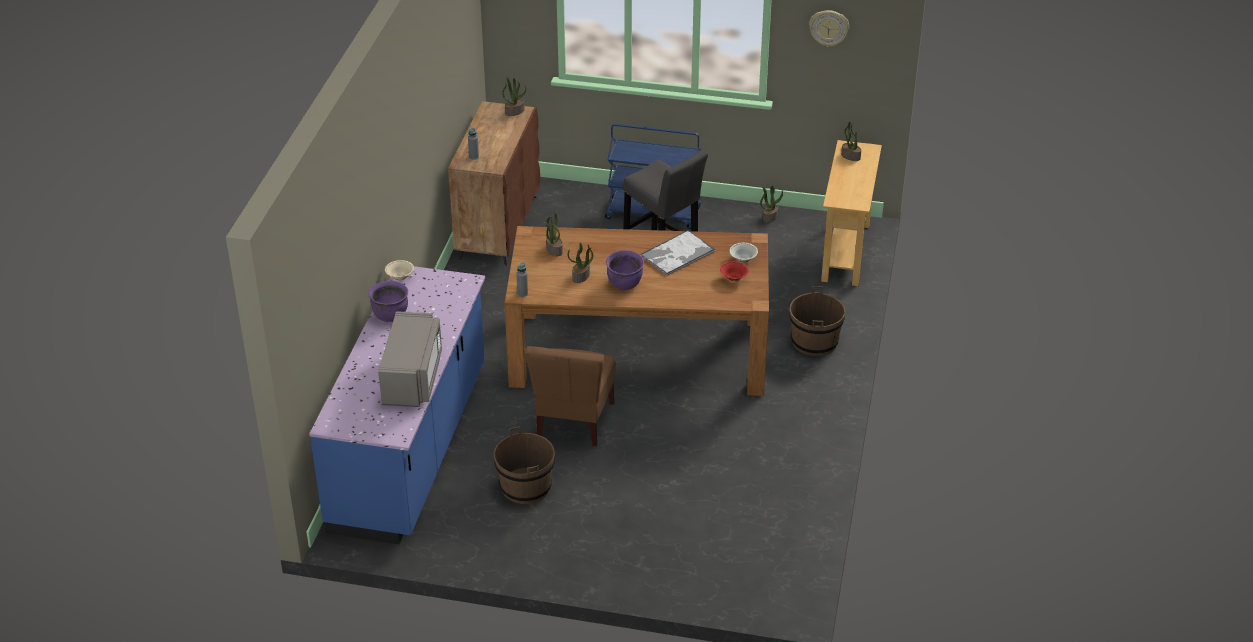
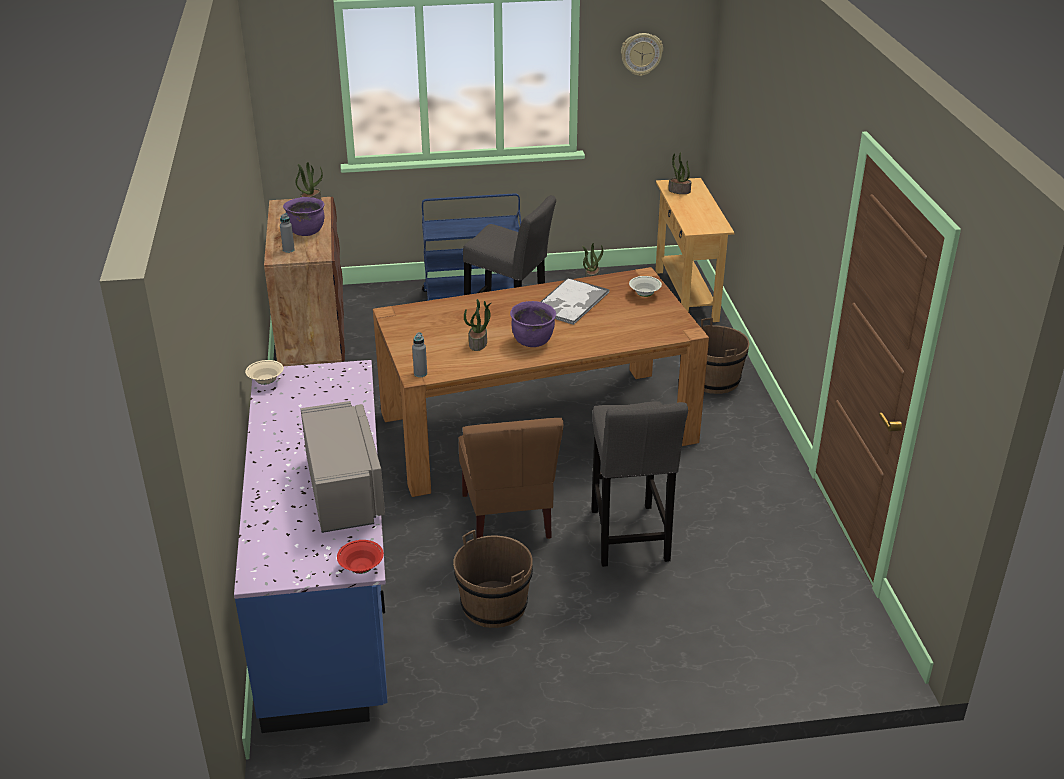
camera: 20 degrees left, 5 degrees down
(390, 315) = (275, 424): purple cooking pot -> purple cooking pot (306, 231)
(553, 250) = (429, 323): potted plant -> none
(655, 462) = (629, 539): none -> grey stool
(734, 278) = (648, 313): red bowl -> red bowl (361, 568)

